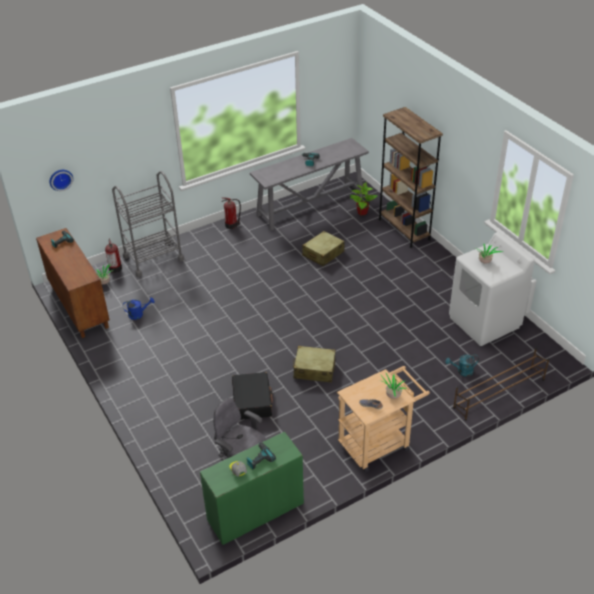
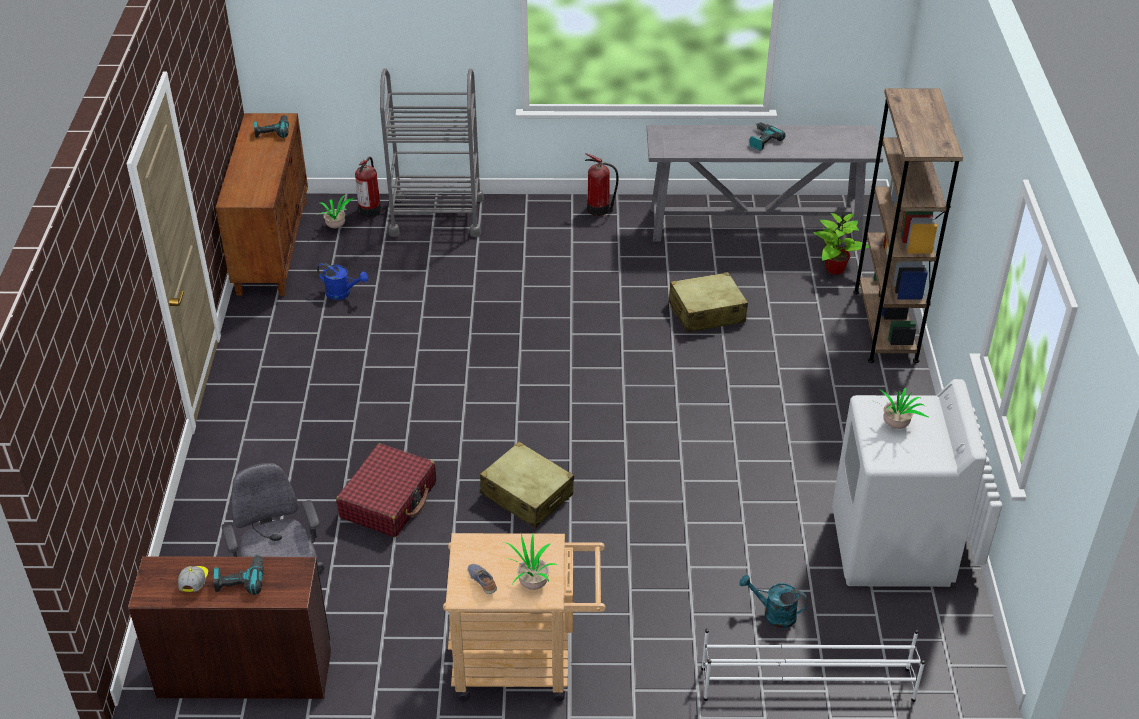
camera: 30 degrees right, 0 degrees up
(60, 179) = (301, 29): wall clock -> none
(252, 401) = (389, 500): black suitcase -> red suitcase
(255, 511) = (244, 671): green desk -> brown desk
(498, 393) = (806, 684): brown shoe rack -> white shoe rack

